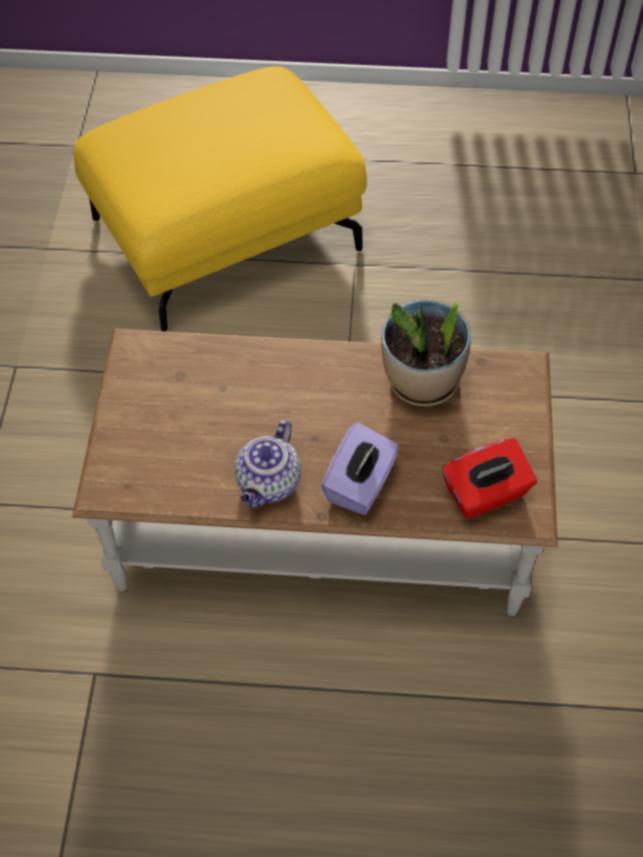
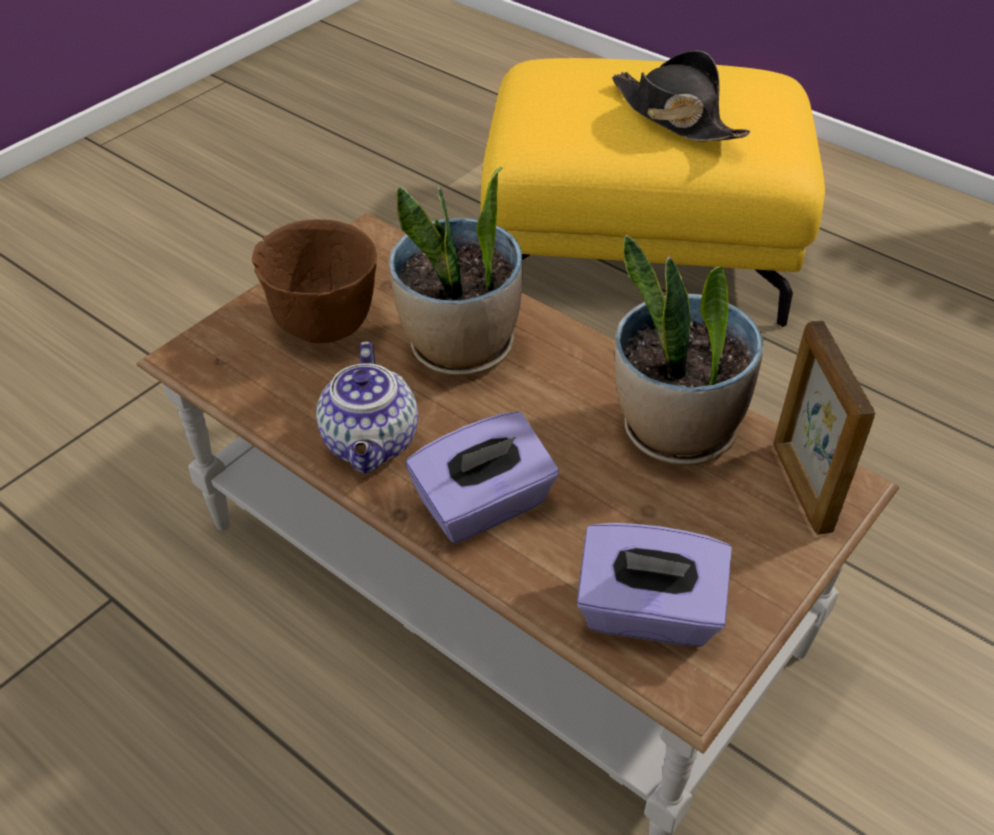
camera: 35 degrees right, 10 degrees down
(166, 425) = (322, 324): none -> brown bowl
(241, 144) = (675, 116): none -> black hat
(263, 395) = (460, 348): none -> potted plant
(268, 484) = (371, 444): teapot -> teapot turned 60 degrees counterclockwise
(486, 494) = (648, 613): red tissue box -> purple tissue box
(506, 380) = (800, 486): none -> picture frame

